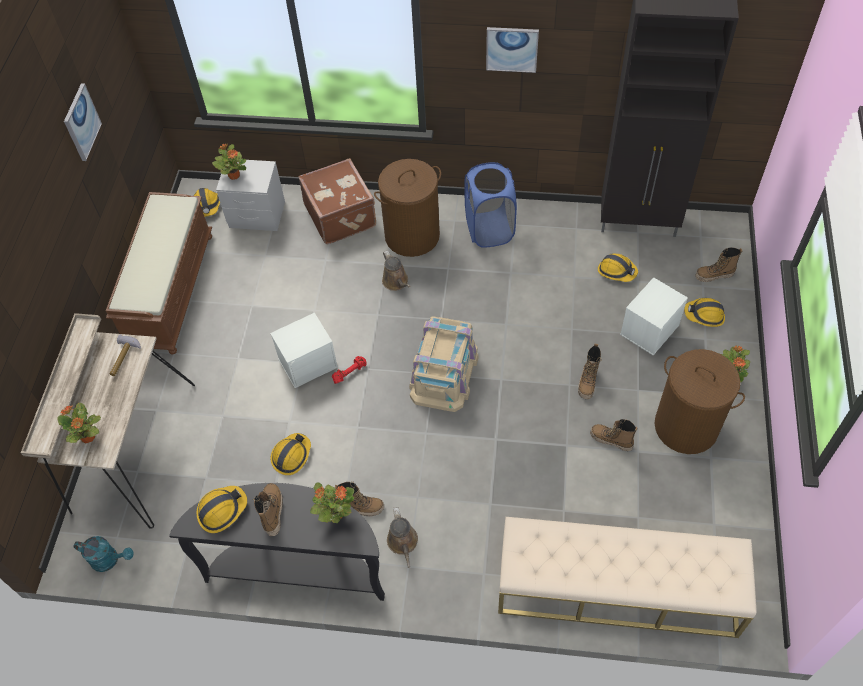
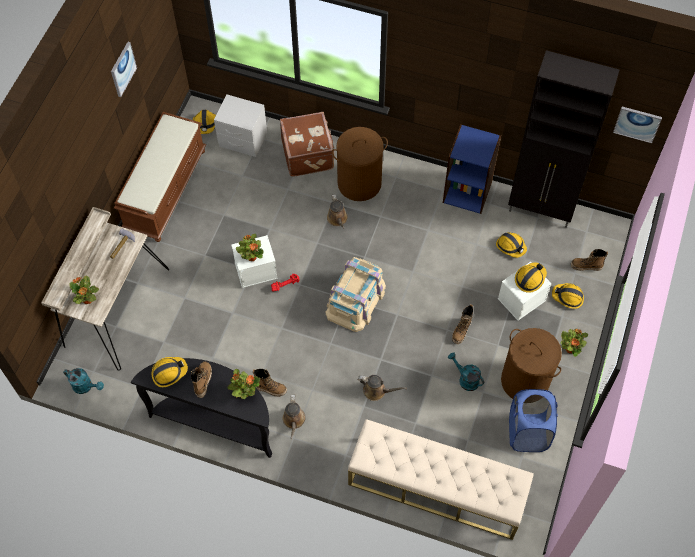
camera: 10 degrees right, 5 degrees up
(234, 175) = (230, 110): potted plant -> potted plant (251, 257)
(291, 456) = (228, 339): hard hat -> hard hat (530, 279)
(489, 229) = (421, 190): blue laundry basket -> blue laundry basket (527, 433)
(502, 480) = (377, 391): none -> brown watering can
(512, 49) = (453, 69): picture -> picture (637, 123)
(545, 220) = (467, 192): none -> blue bookcase
(611, 440) = (465, 379): boot -> turquoise watering can

